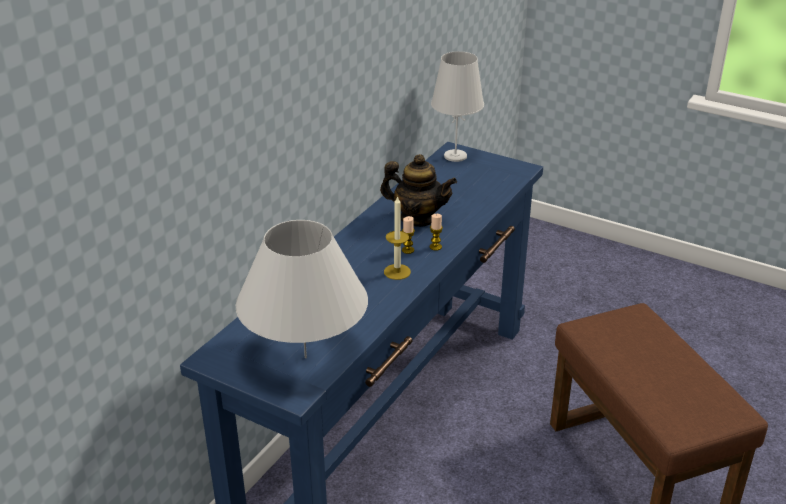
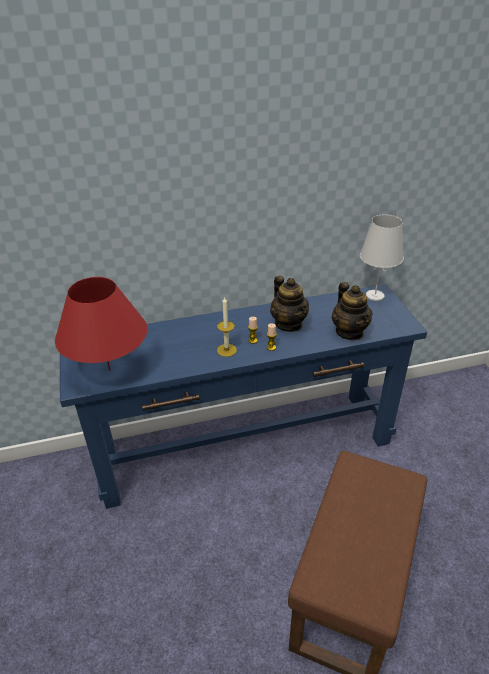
camera: 45 degrees right, 5 degrees up
(305, 357) = (109, 370): white table lamp -> red table lamp
(483, 198) = (349, 332): none -> teapot

